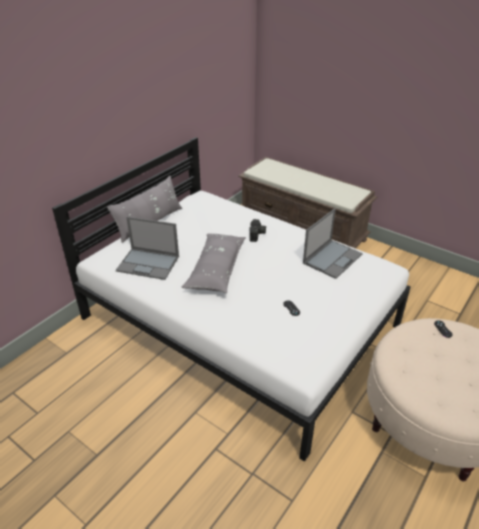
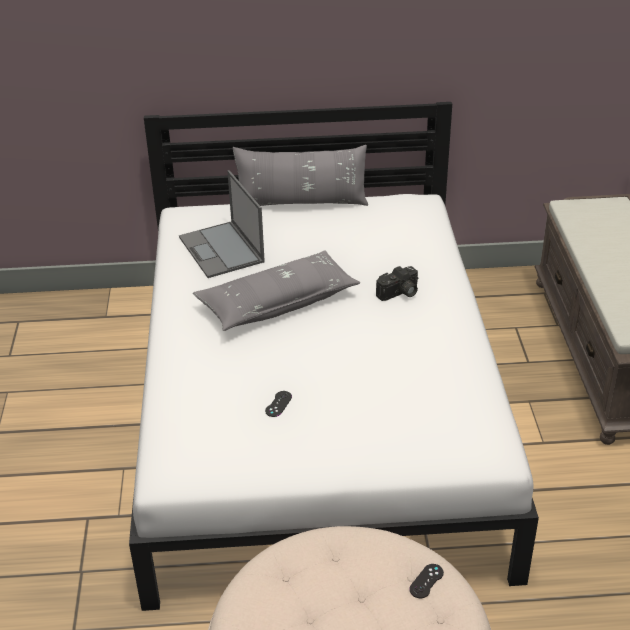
camera: 50 degrees right, 0 degrees up
(332, 258) = (441, 386): laptop -> none

